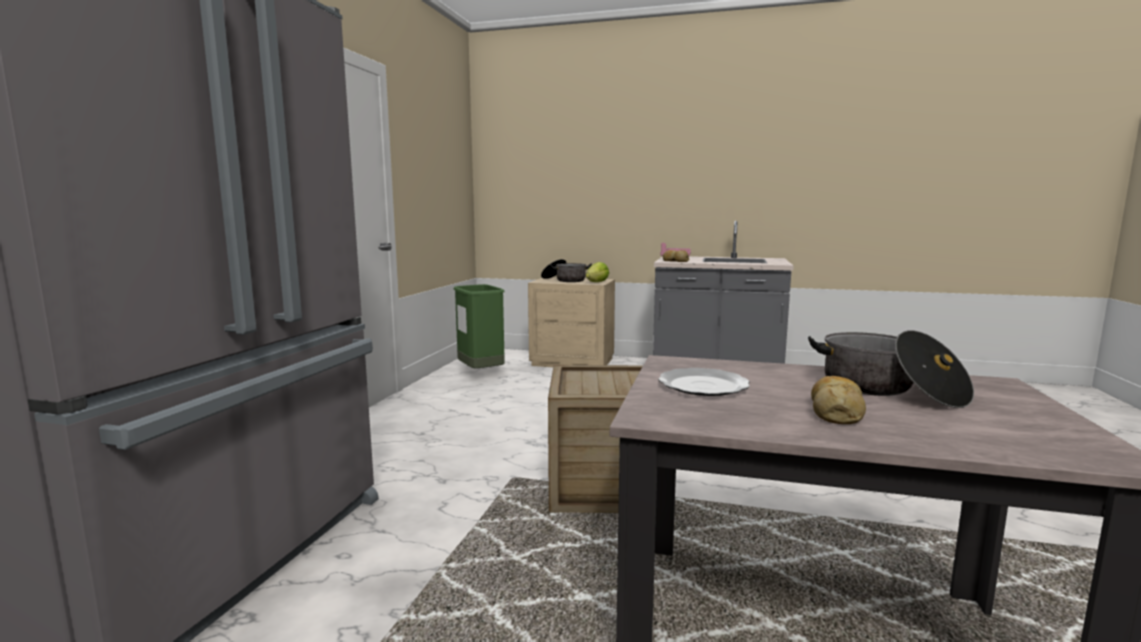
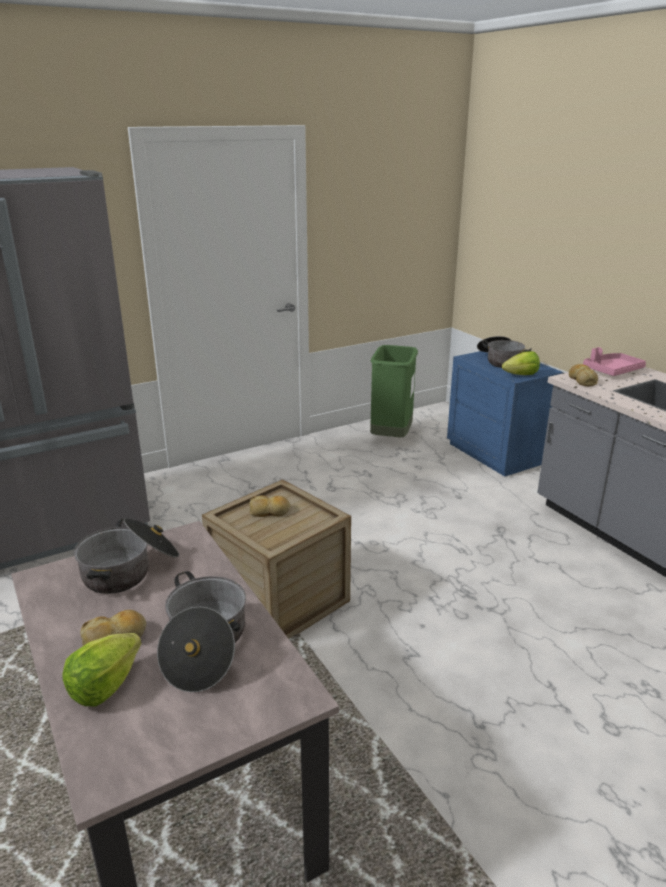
camera: 45 degrees right, 15 degrees up
(573, 362) = (497, 453): beige nightstand -> blue nightstand
(594, 382) = (270, 512): none -> bread
(701, 385) = (130, 569): plate -> cooking pot
(928, 429) = (105, 685): none -> lettuce

